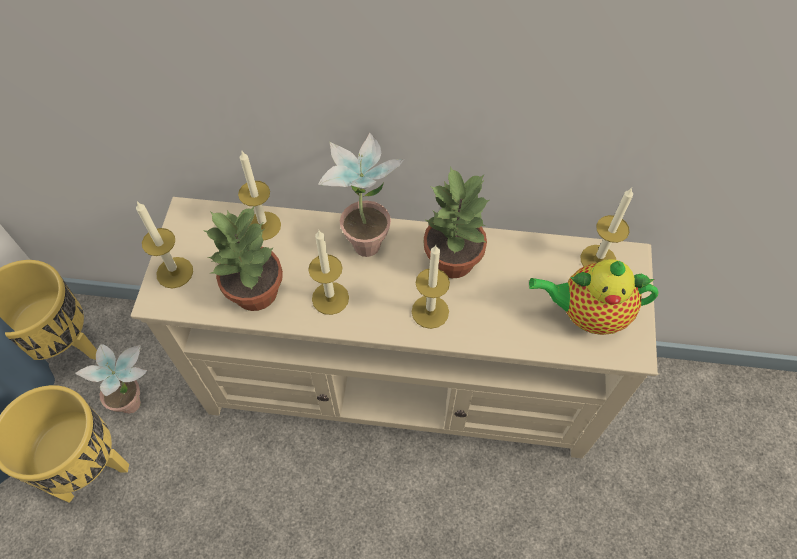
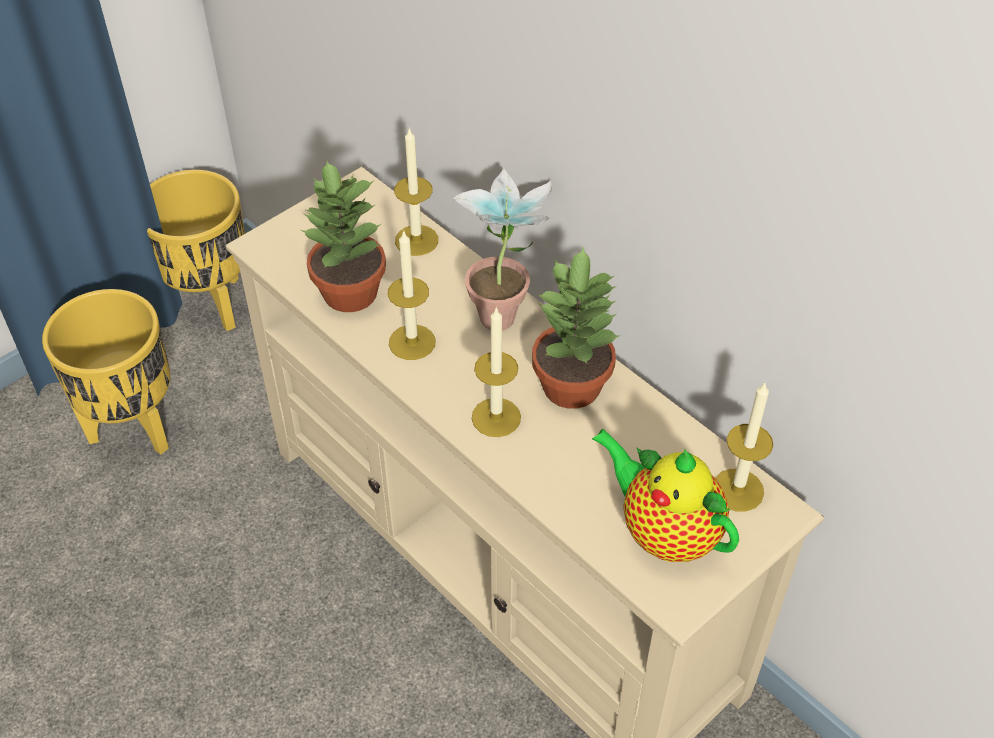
camera: 40 degrees right, 10 degrees down
(138, 402) = (228, 397): potted plant -> none
(174, 272) = (297, 232): candle -> none

